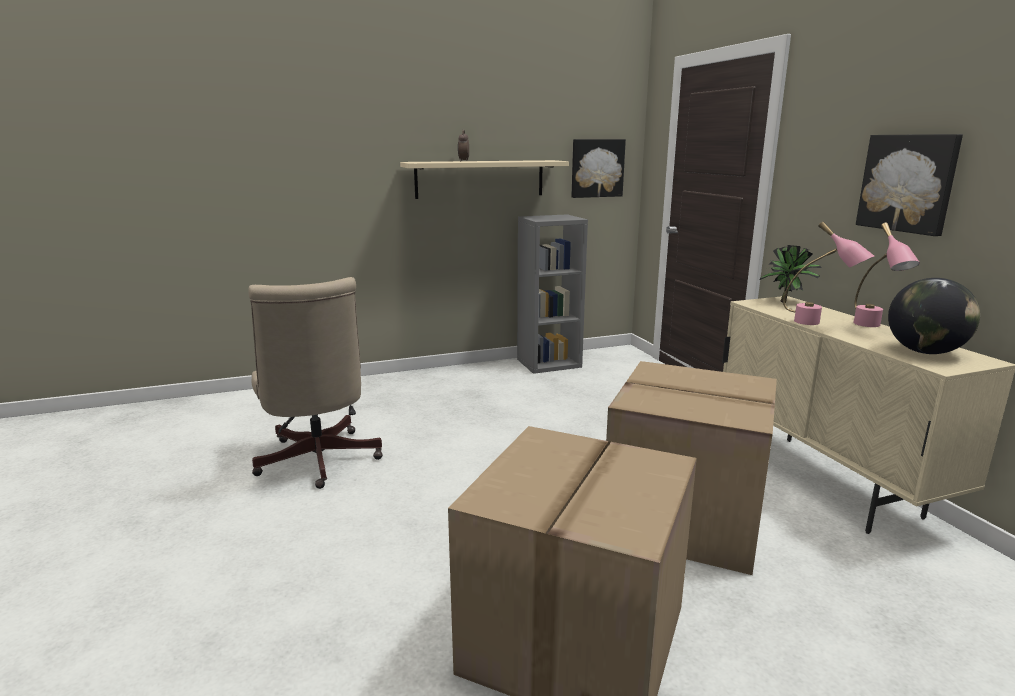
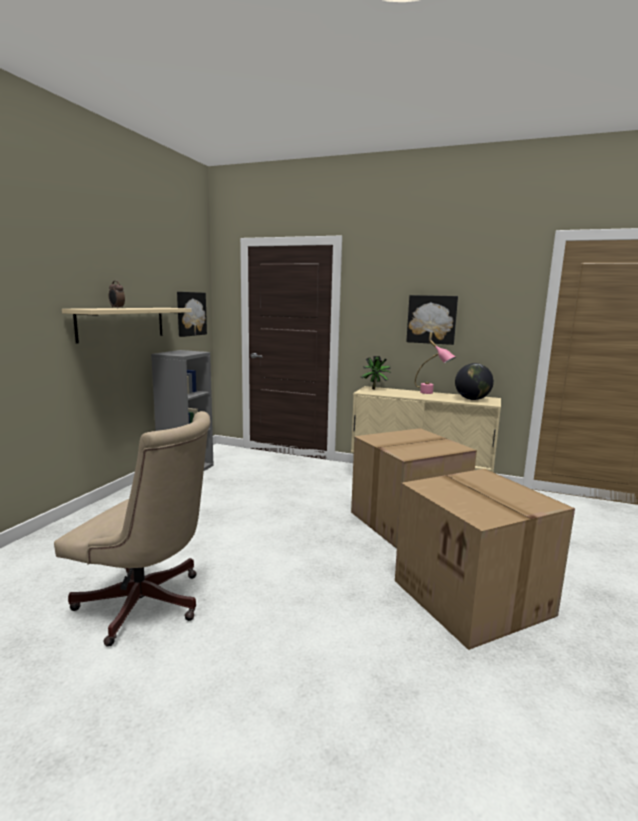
camera: 50 degrees left, 5 degrees down
(819, 324) = (414, 396): pink table lamp -> none

